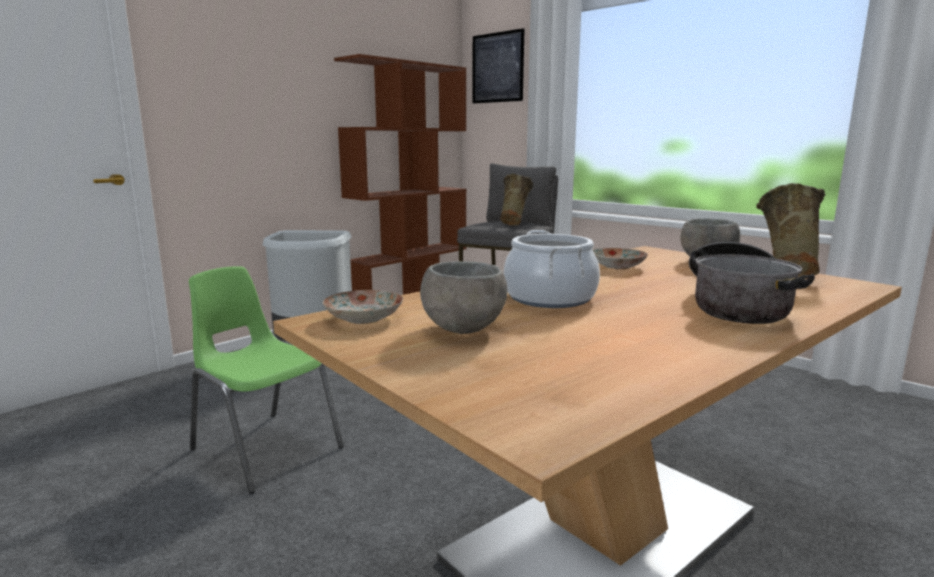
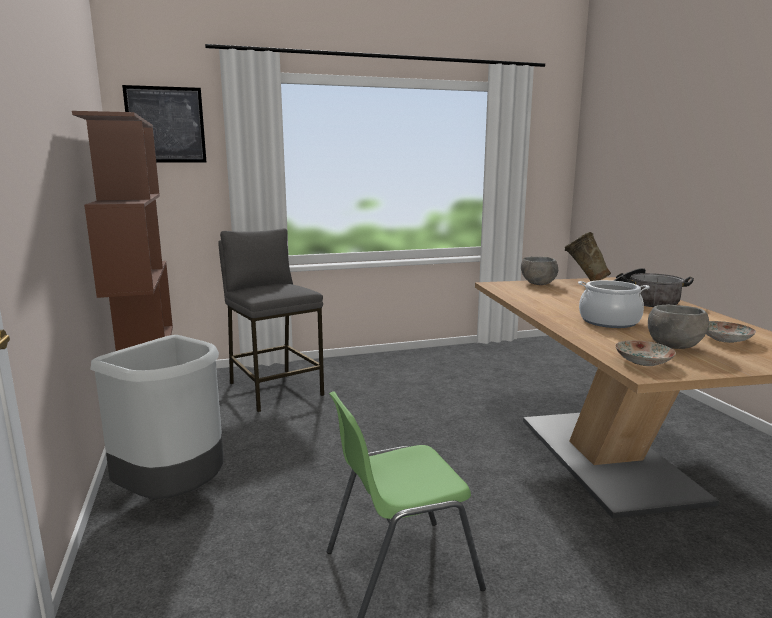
camera: 60 degrees left, 0 degrees up
(514, 224) = (286, 288): beige vase -> none
(617, 267) = (536, 297): plate -> plate (725, 339)

